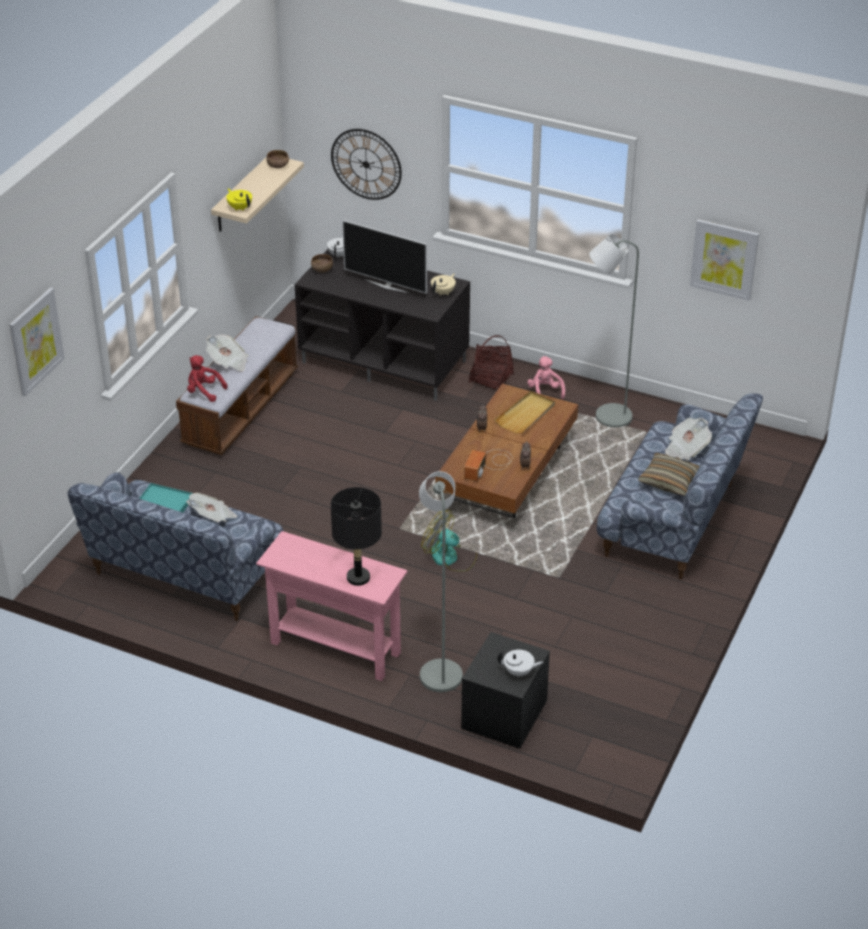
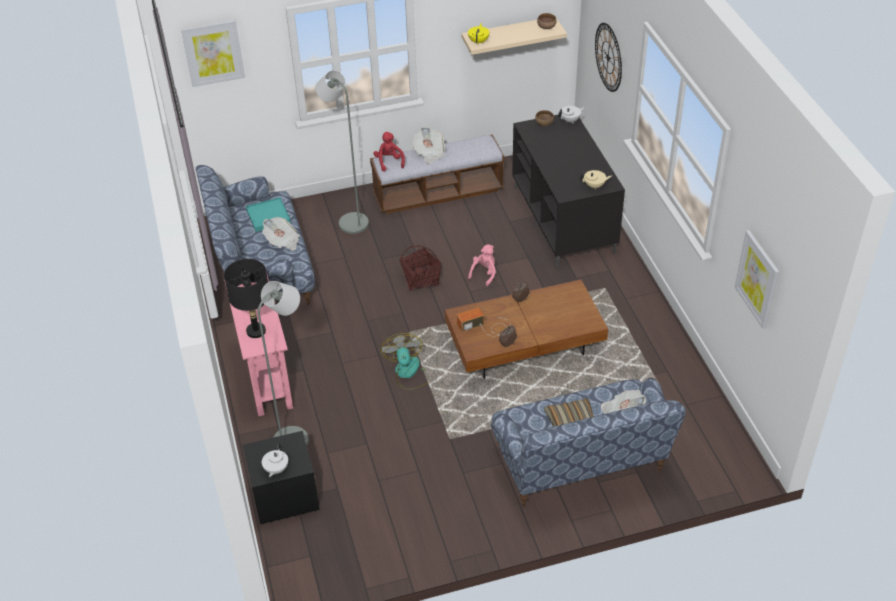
camera: 50 degrees right, 5 degrees up
(387, 286) = (566, 159): television -> none
(491, 378) = (614, 276): basket -> basket (421, 279)
(519, 672) = (276, 469): white teapot -> white teapot turned 45 degrees clockwise
(525, 414) = (562, 311): beige tray -> none
(545, 392) = (635, 310): pink plush toy -> pink plush toy (484, 273)
(606, 417) = (649, 357): grey floor lamp -> grey floor lamp (349, 221)

